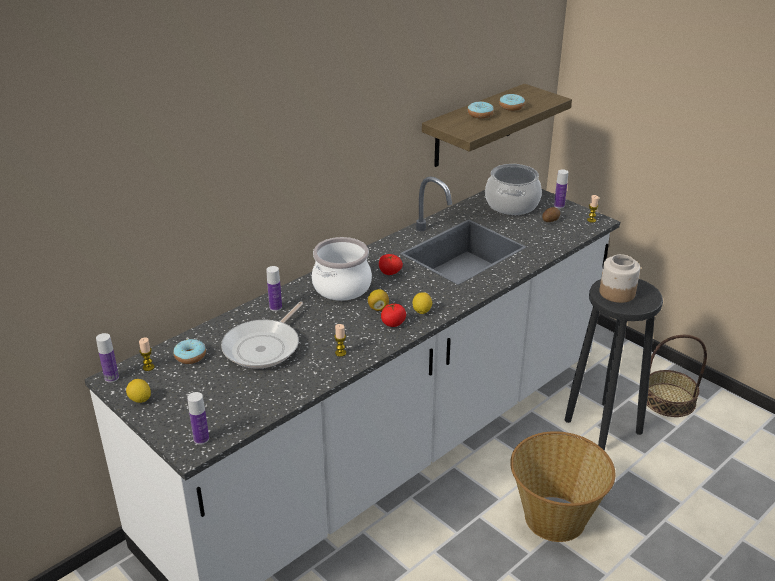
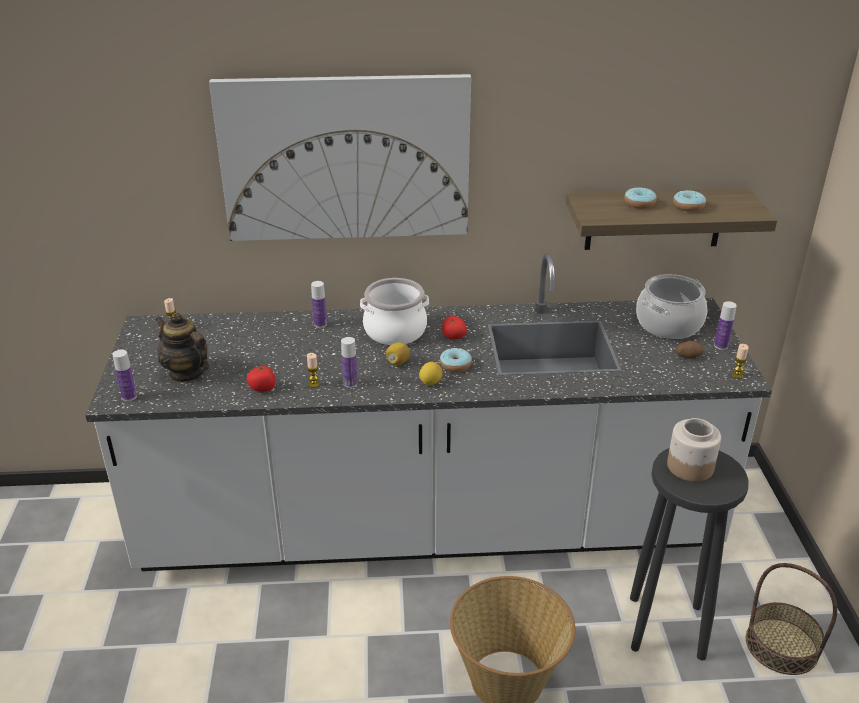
camera: 40 degrees right, 0 degrees up
(111, 378) = (142, 323): bottle -> bottle (350, 383)
(140, 399) = (135, 348): lemon -> none
(190, 356) = (209, 333): donut -> donut (455, 365)
(222, 396) = (186, 373): none -> teapot
(264, 347) = (267, 351): frying pan -> none
(267, 143) = (345, 158): none -> picture
(393, 323) = (390, 381): tomato -> tomato (263, 388)

